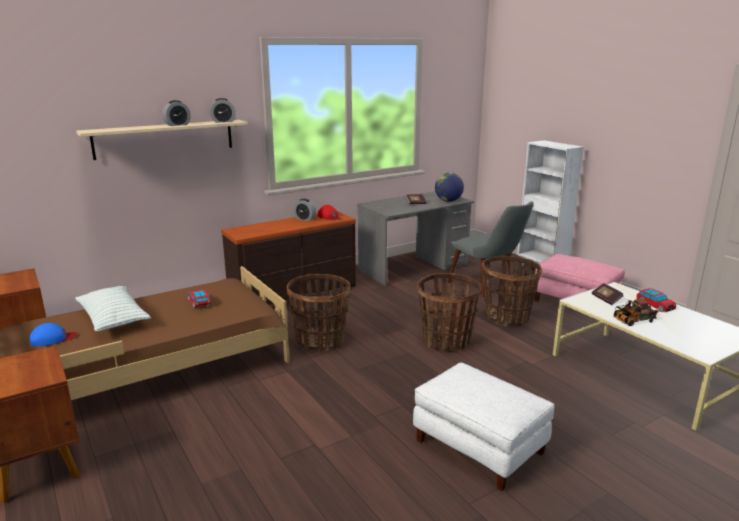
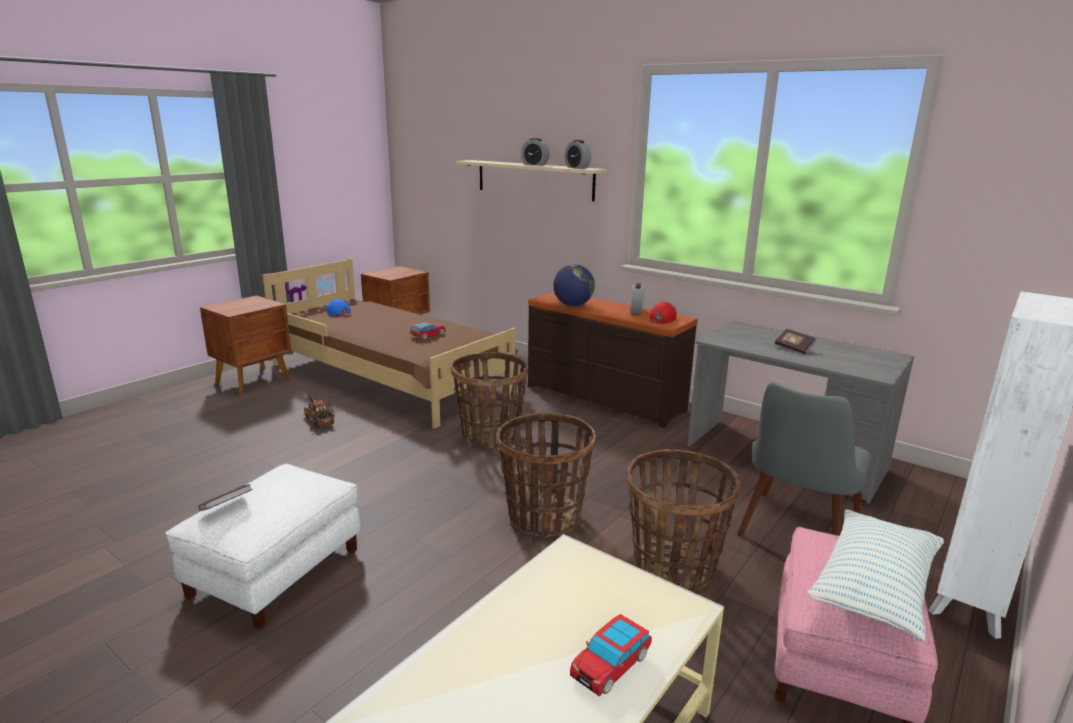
camera: 70 degrees right, 0 degrees up
(113, 319) = (380, 319): pillow -> pillow (874, 587)
(448, 201) = (852, 366): globe -> globe (573, 305)
(606, 299) = (601, 590): book -> book (227, 506)
(631, 321) = (501, 621): toy truck -> toy truck (318, 420)

